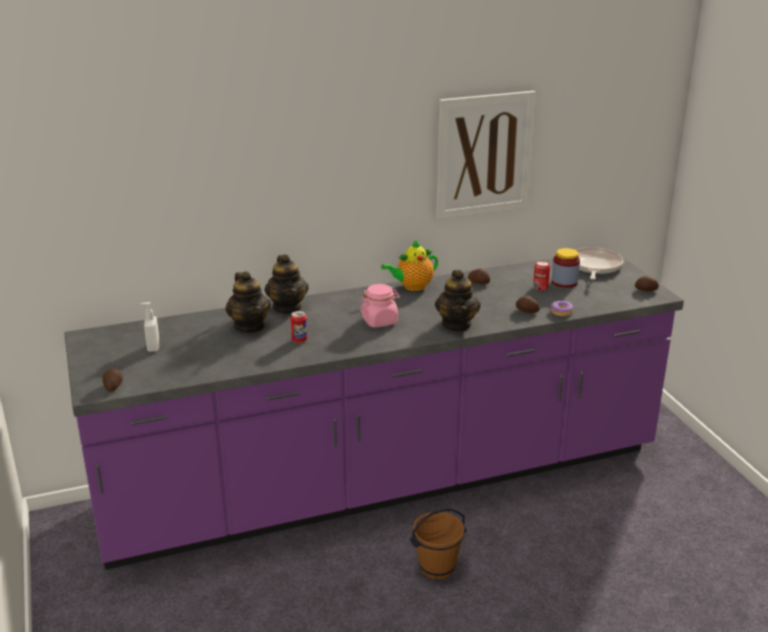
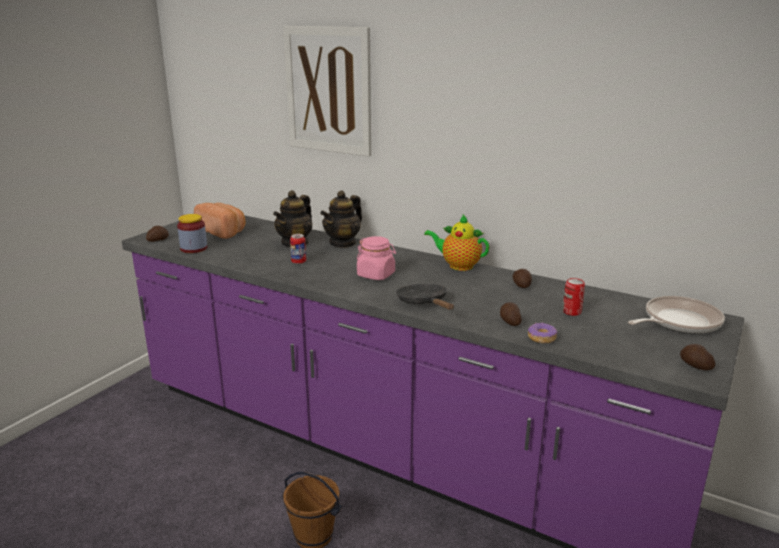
camera: 50 degrees right, 5 degrees down
(153, 348) = (223, 231): soap dispenser -> bread
(457, 324) = (424, 303): teapot -> black frying pan
(484, 155) = (568, 142): picture -> picture (328, 90)
(564, 282) = (608, 319): jar -> jar (194, 248)

